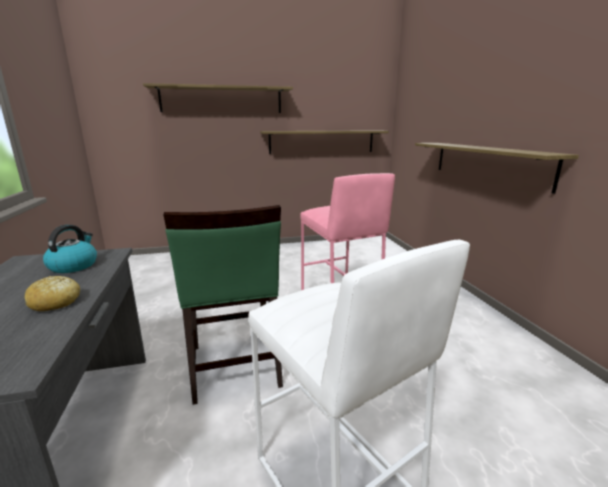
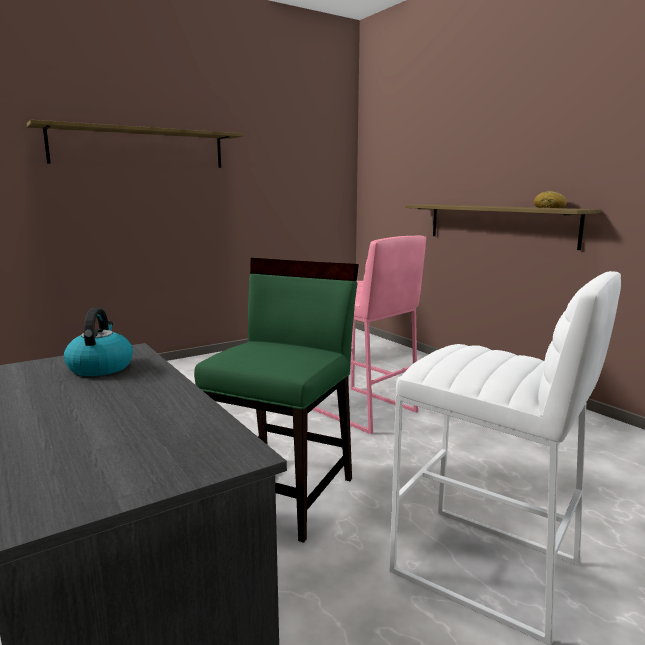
camera: 20 degrees left, 5 degrees down
(55, 302) = (155, 400): bread -> bread (549, 208)
(234, 366) = (283, 494): green chair -> green chair turned 120 degrees counterclockwise
(322, 141) = (274, 206): shelf -> none

